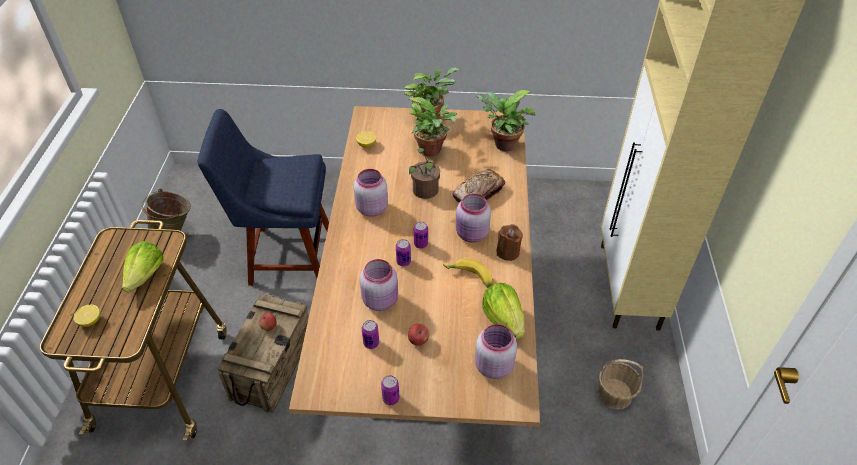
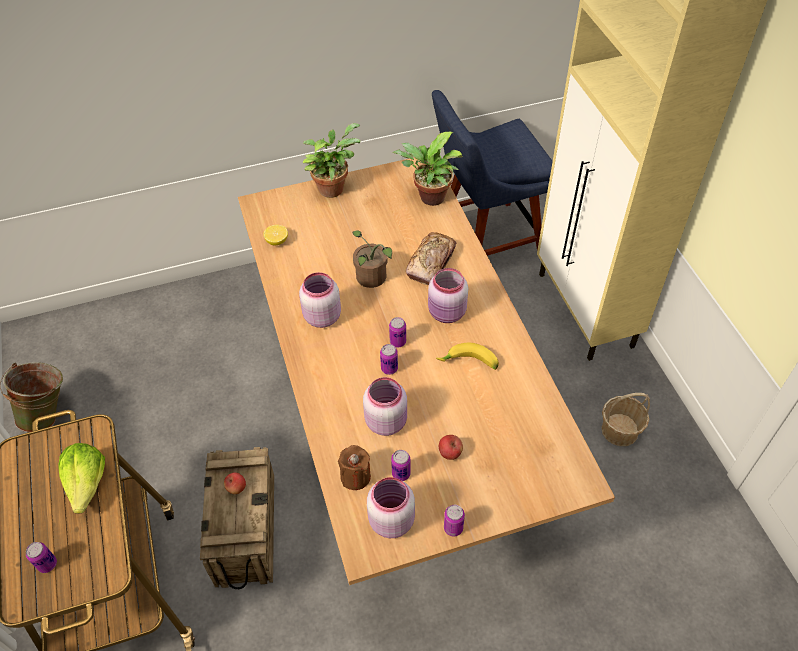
camera: 20 degrees left, 5 degrees up
(90, 321) = (47, 564): lemon -> can
(285, 255) = (199, 394): blue chair -> blue chair (485, 239)
(433, 150) = (356, 226): potted plant -> none
(493, 365) = (540, 452): pink jar -> pink jar (390, 520)
(503, 319) = (526, 398): lettuce -> none
(508, 252) = (494, 321): brown candle -> brown candle (355, 476)

